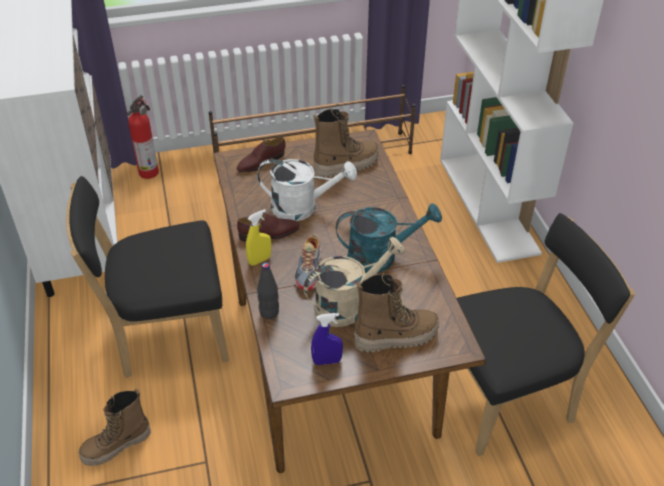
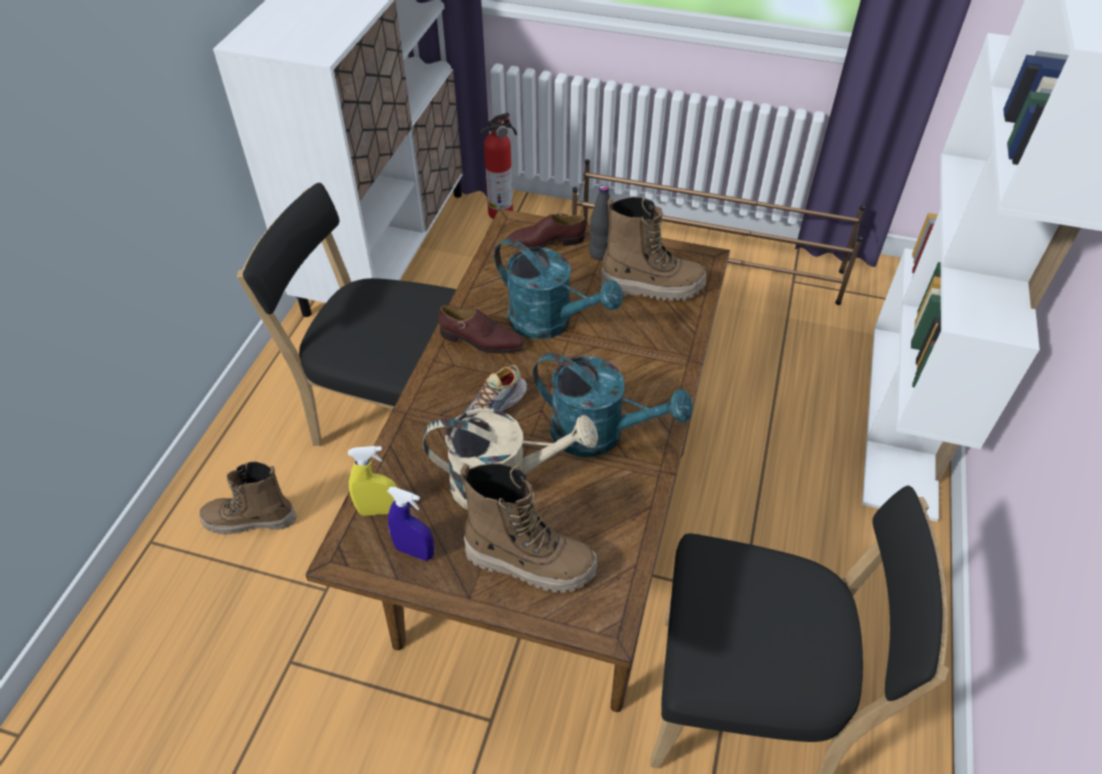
camera: 30 degrees right, 5 degrees up
(259, 260) = (442, 371): yellow spray bottle -> yellow spray bottle (378, 510)
(269, 312) = (398, 448): black bottle -> black bottle (600, 254)
(302, 207) = (550, 322): white watering can -> turquoise watering can

